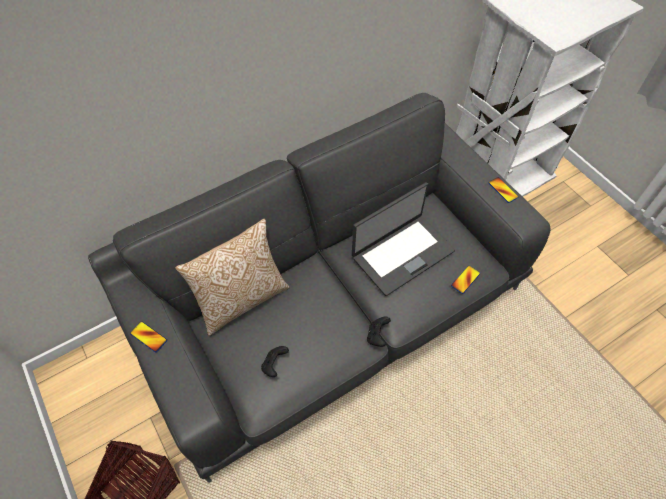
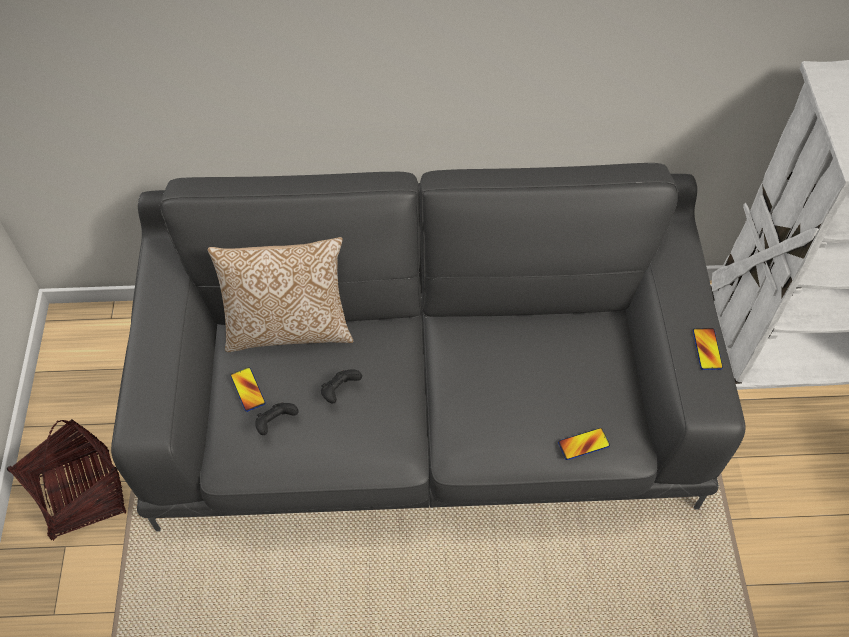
camera: 30 degrees right, 0 degrees up
(148, 337) = (152, 316): phone -> phone (248, 389)
(377, 336) = (421, 455): black game controller -> black game controller (340, 391)
(402, 253) = (520, 368): laptop -> none

